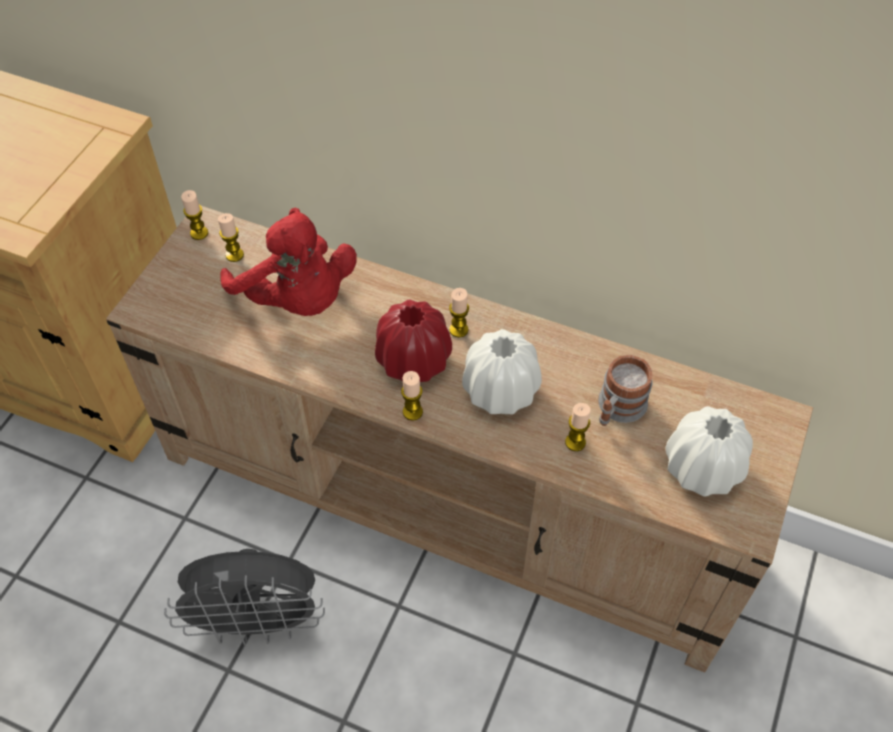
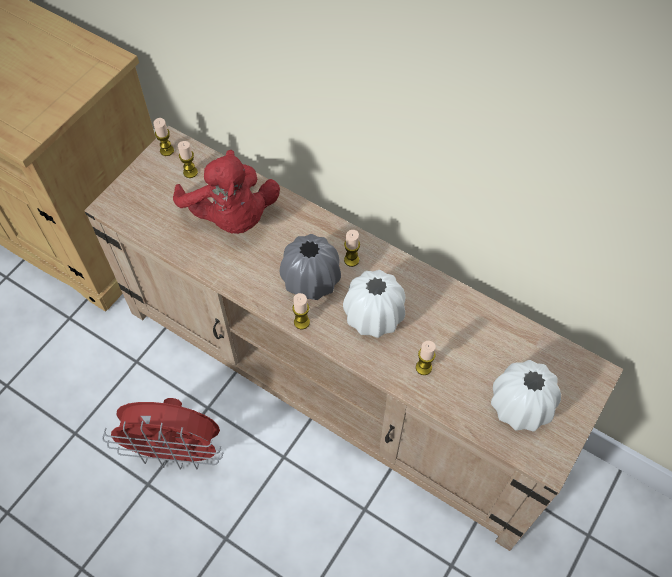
camera: 10 degrees right, 5 degrees up
(258, 622) = (176, 451): grey fan -> red fan
(413, 361) = (310, 280): red vase -> grey vase
(617, 408) = (463, 345): mug -> none

